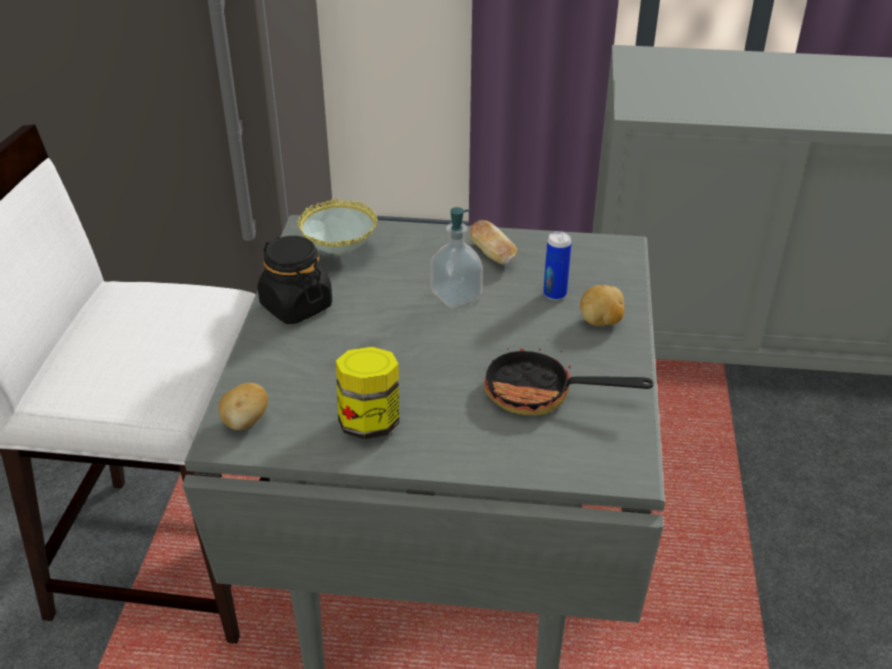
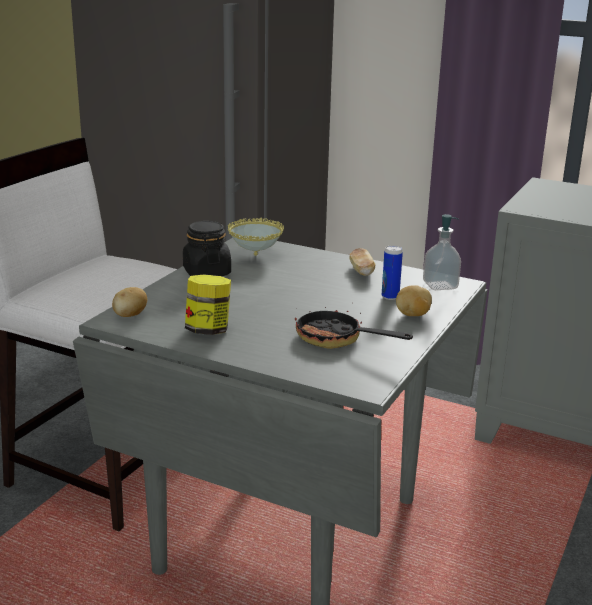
camera: 20 degrees right, 15 degrees down
(456, 295) = (318, 285): soap dispenser -> soap dispenser (440, 285)

